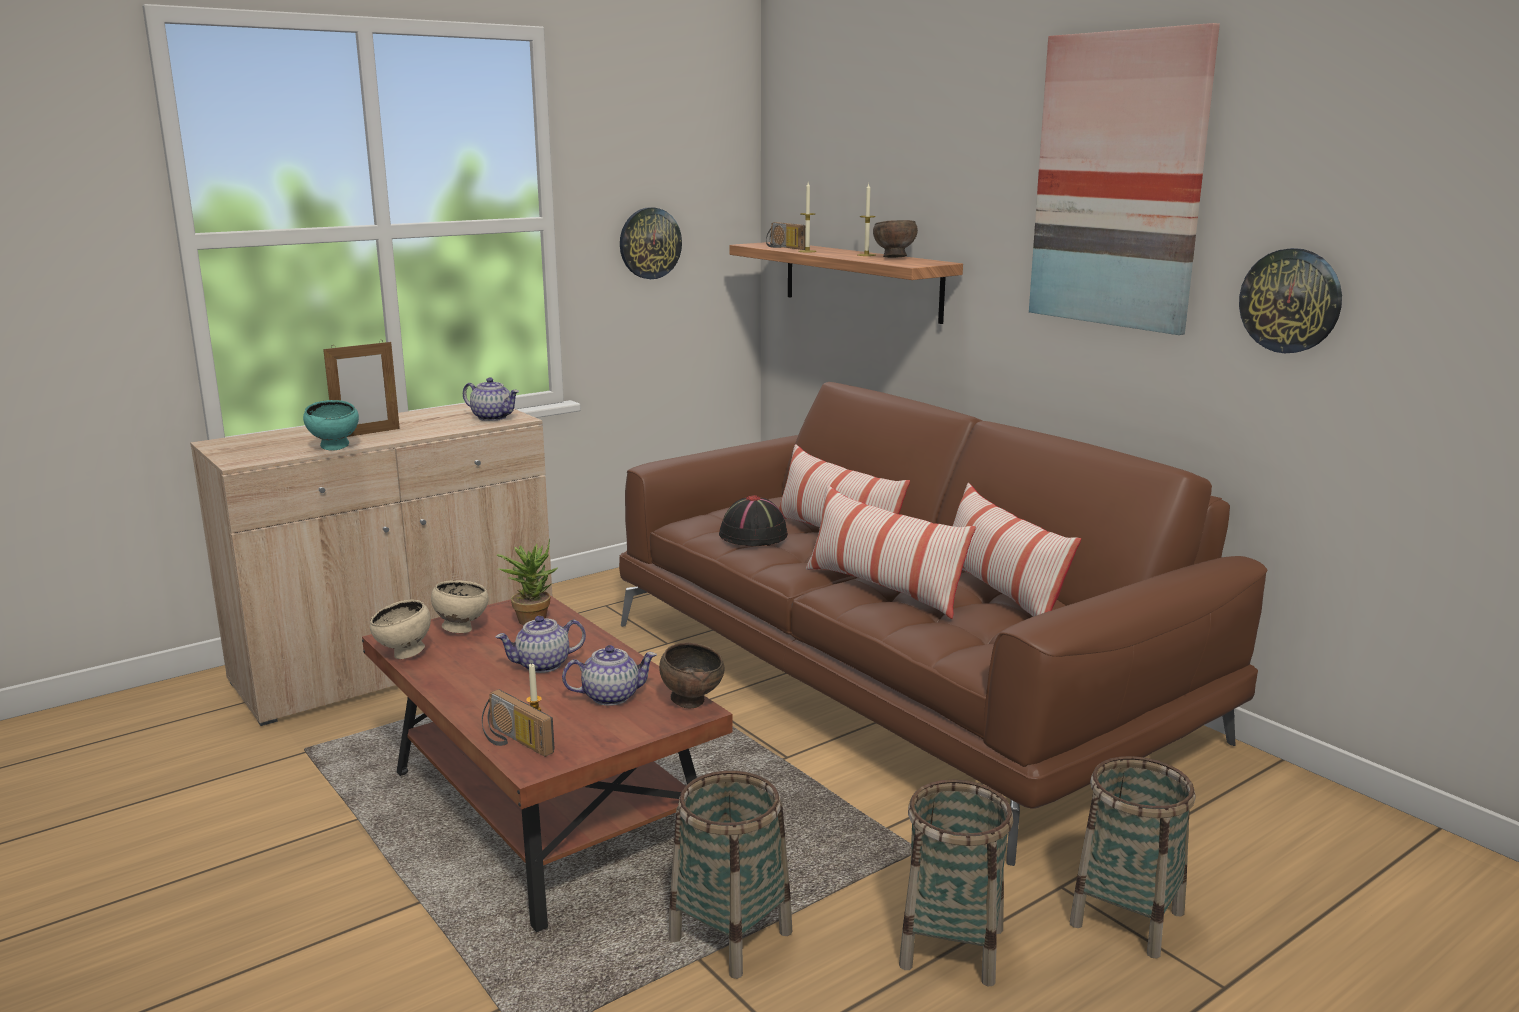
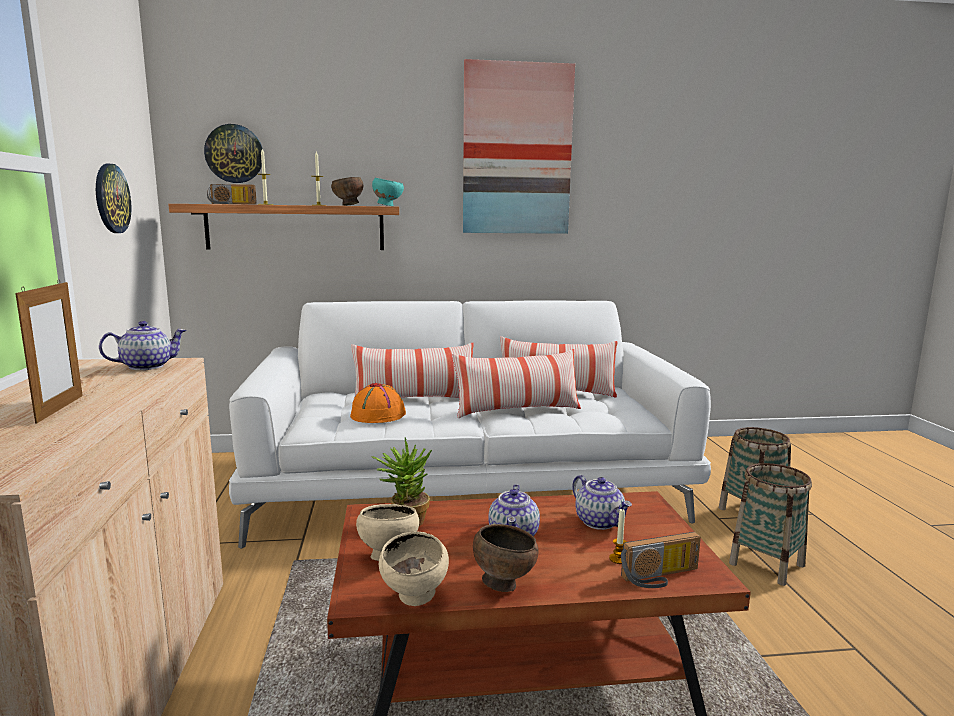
camera: 60 degrees left, 5 degrees down
(335, 448) = (87, 426): turquoise bowl -> turquoise bowl (388, 206)
(611, 696) = (600, 522): teapot -> teapot turned 135 degrees clockwise
(692, 702) = (632, 498): brown bowl -> brown bowl (503, 584)
(730, 936) = (735, 634): basket -> none
(754, 536) = (378, 415): black hat -> orange hat
(899, 681) = (469, 484): brown sofa -> white sofa
(1290, 300) = (622, 209): wall clock -> wall clock (234, 154)

